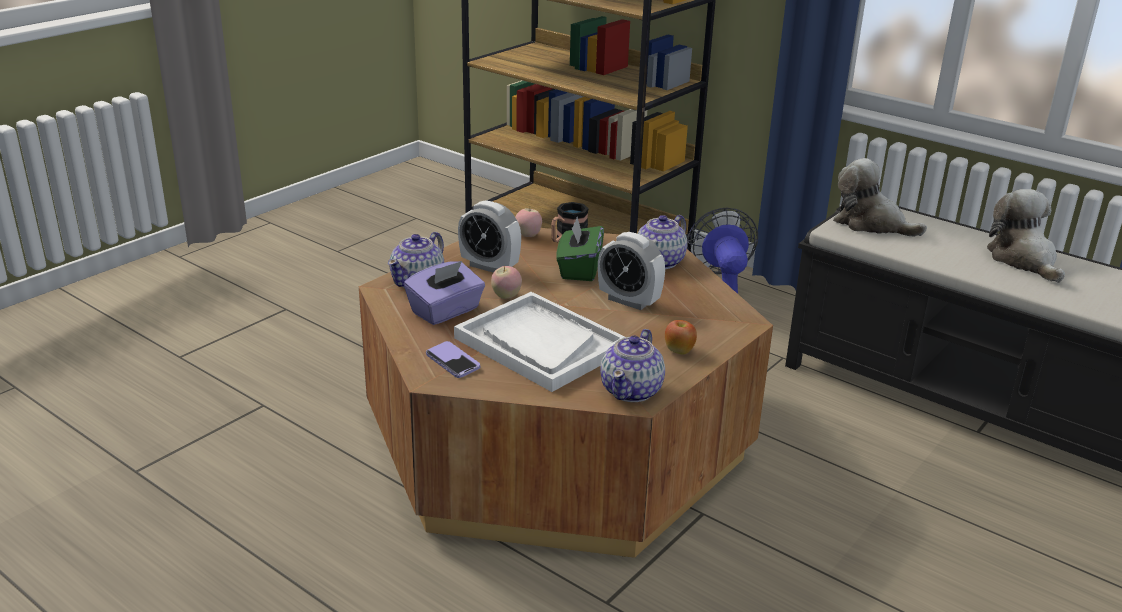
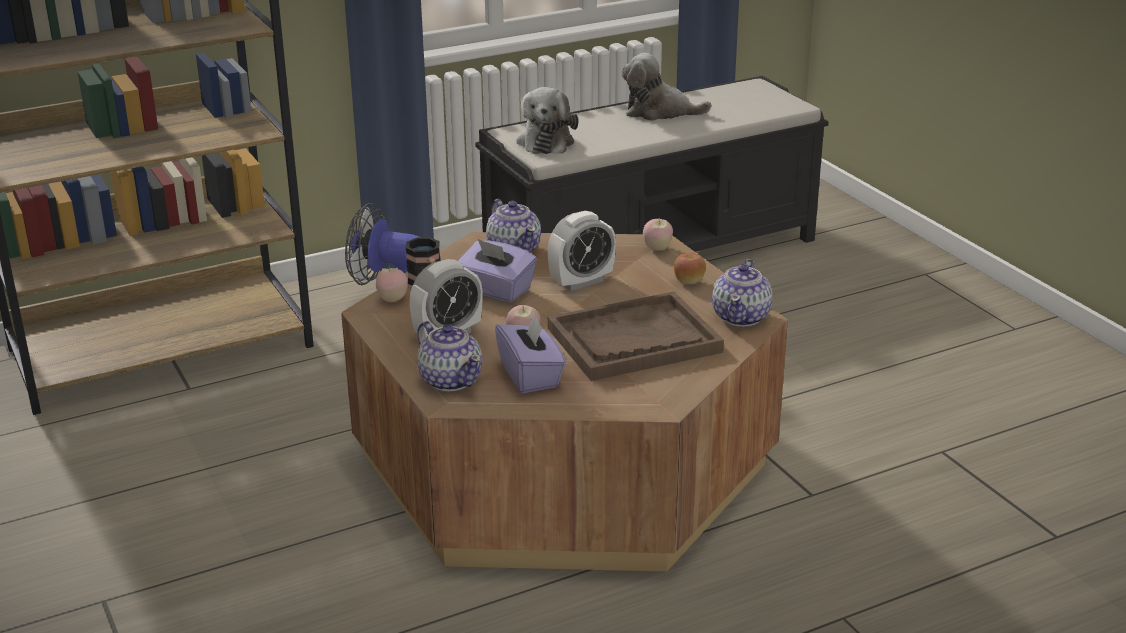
camera: 65 degrees left, 0 degrees up
(452, 361) = (636, 389): phone -> none
(540, 344) = (633, 340): white tray -> brown tray
(579, 269) = (496, 290): green tissue box -> purple tissue box
(632, 390) = (742, 317): teapot -> teapot turned 60 degrees clockwise
(733, 323) = (657, 248): none -> apple
(871, 224) = (546, 141): plush toy -> plush toy turned 60 degrees counterclockwise

